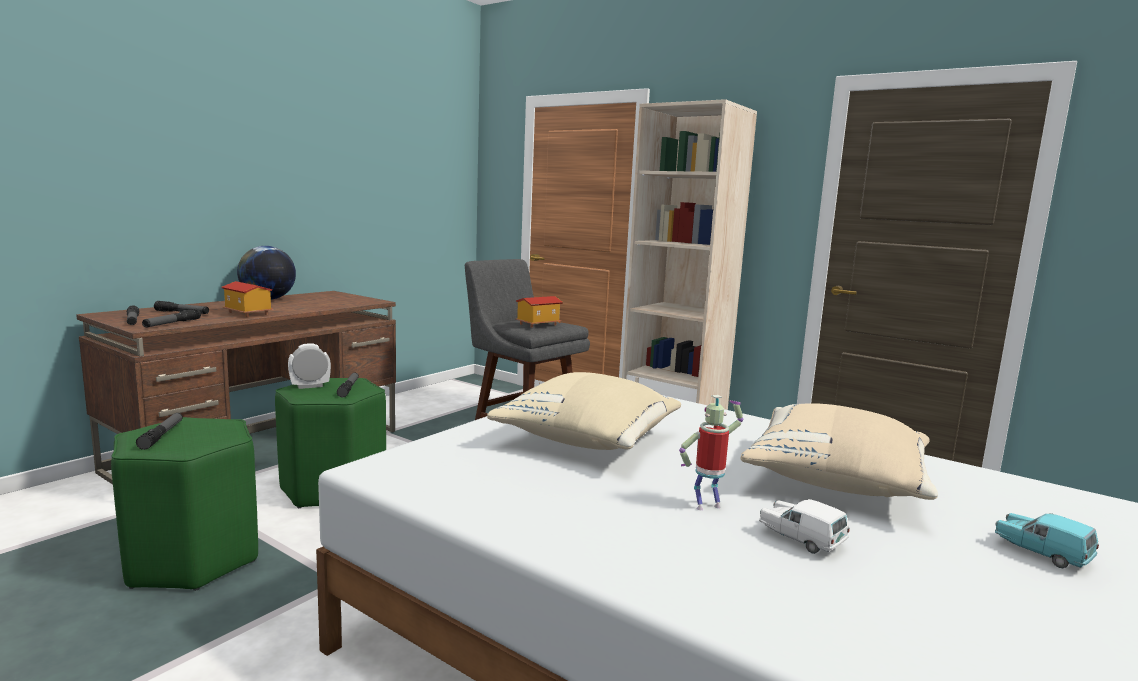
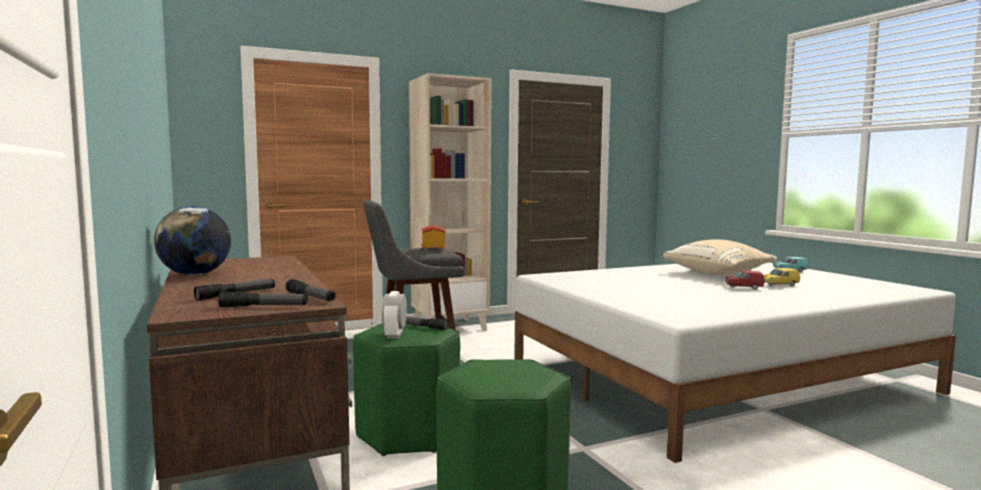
camera: 60 degrees left, 5 degrees down
(162, 435) = (503, 380): flashlight -> none
(247, 313) = (286, 281): toy house -> none
(588, 441) = (647, 288): beige pillow -> none
(707, 505) = (743, 288): toy robot -> red toy car
(801, 539) = (779, 285): white toy car -> yellow toy car

